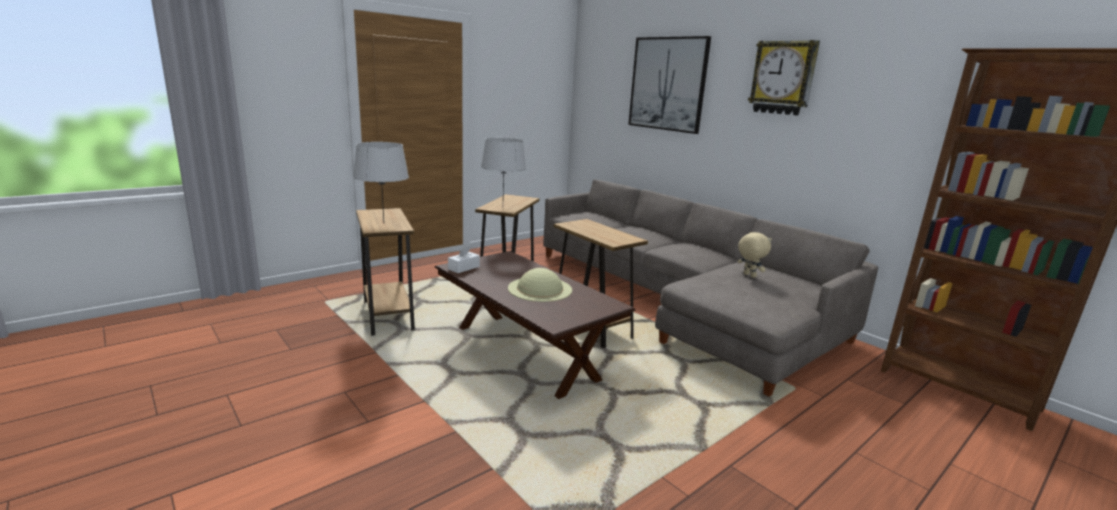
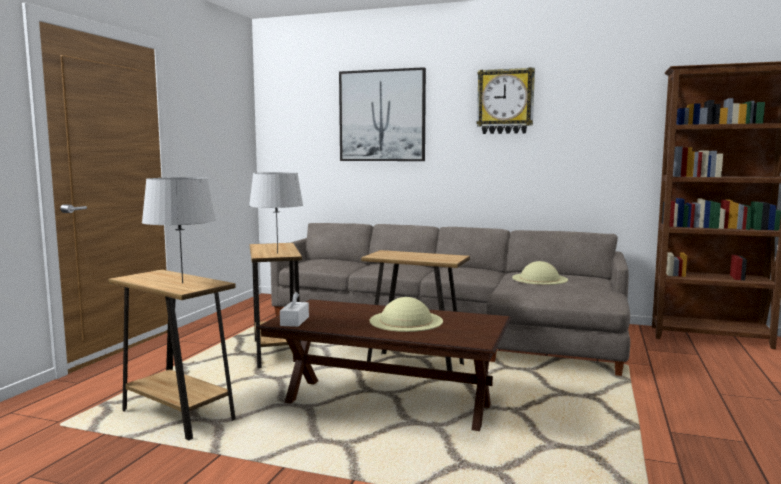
camera: 30 degrees left, 10 degrees down
(748, 275) = (539, 278): beige plush toy -> beige hat

